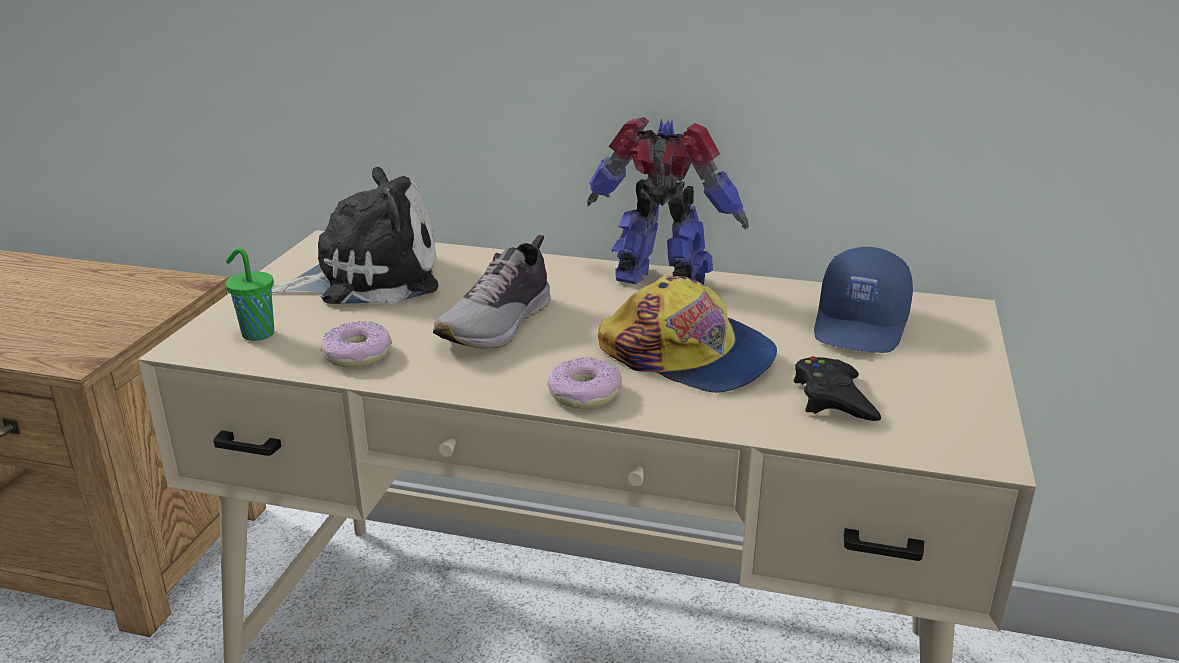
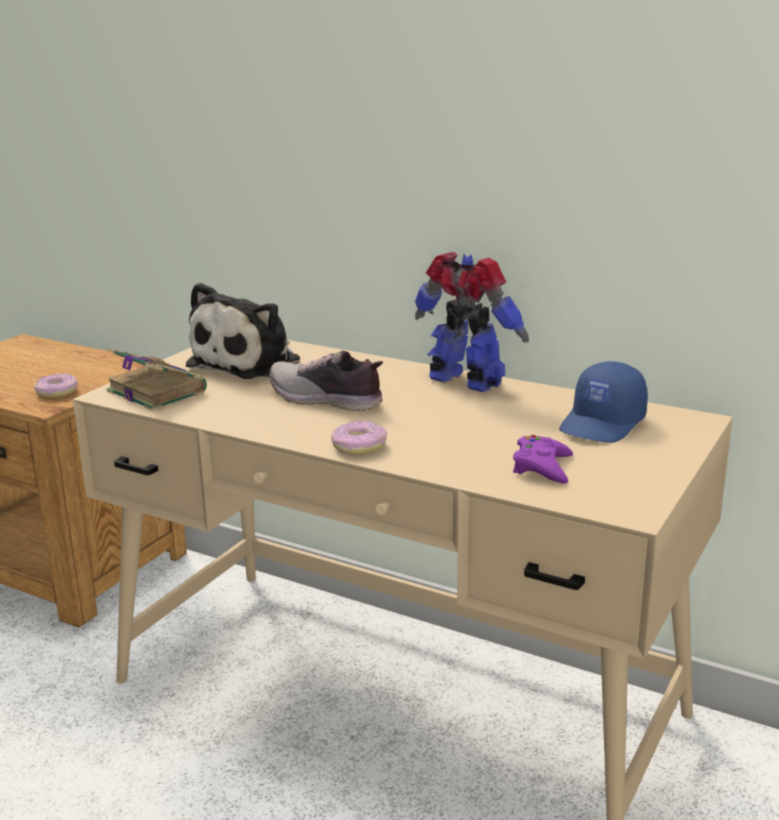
camera: 15 degrees right, 5 degrees down
(256, 334) = (155, 391): green cup -> book
(358, 354) = (216, 409): donut -> donut (57, 392)
(368, 277) = (250, 363): plush toy -> plush toy turned 120 degrees clockwise
(499, 324) = (325, 400): shoe -> shoe turned 75 degrees clockwise
(688, 355) = (452, 430): cap -> none
(833, 398) = (542, 467): black game controller -> purple game controller

